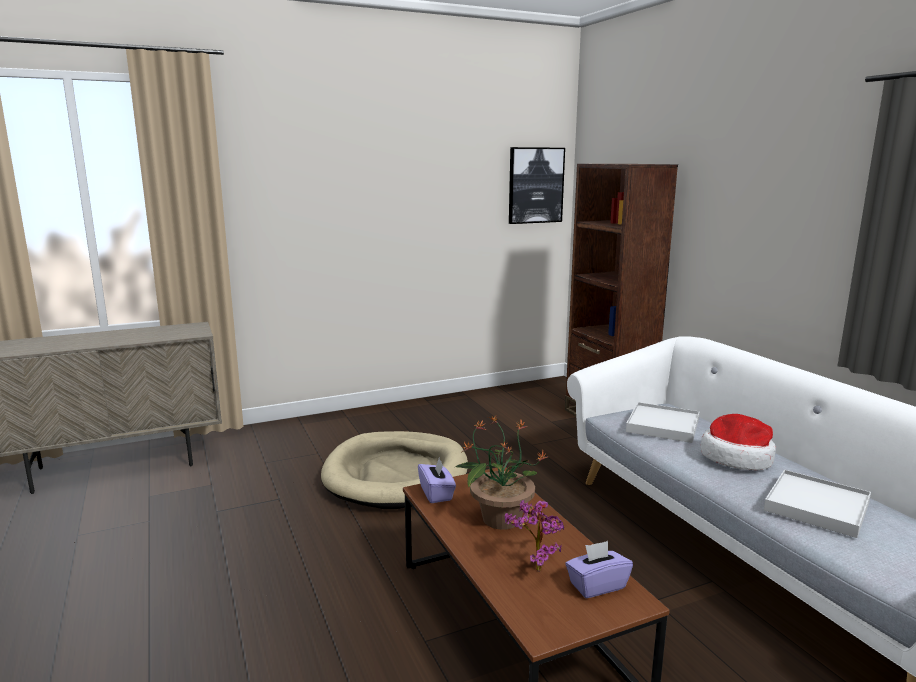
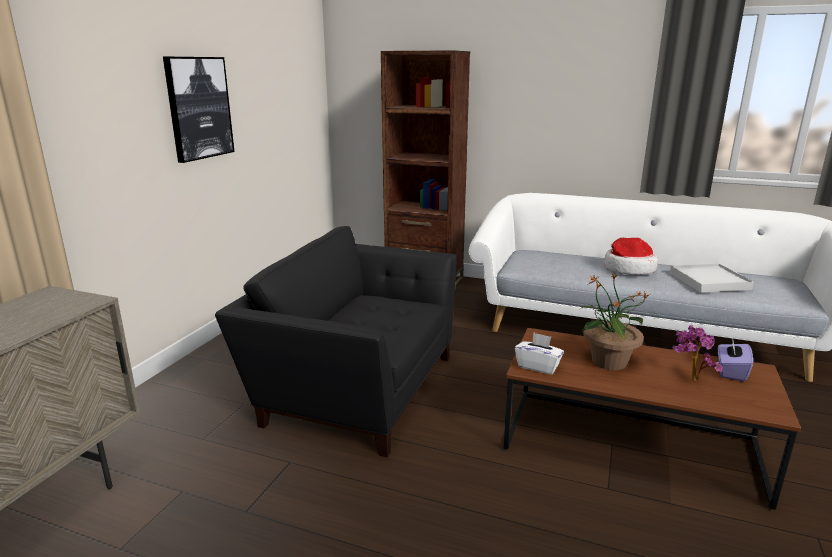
camera: 45 degrees left, 5 degrees up
(396, 474) = (356, 387): beige dog bed -> black armchair
(436, 493) = (538, 366): purple tissue box -> white tissue box
(535, 185) = (305, 75): picture -> picture (199, 108)
(663, 426) = (556, 263): white tray -> none

